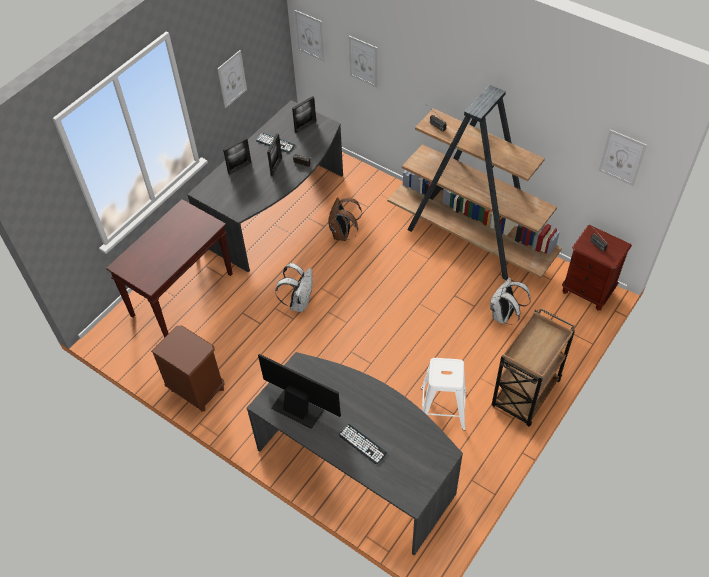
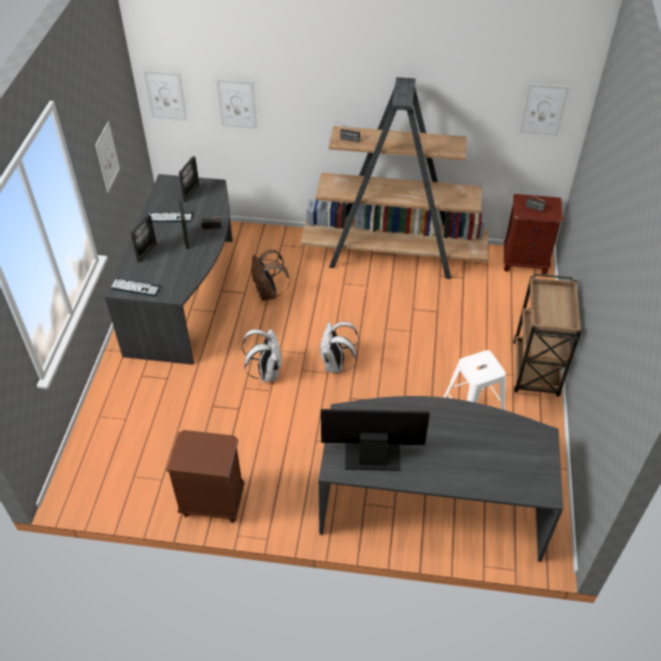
camera: 30 degrees left, 5 degrees down
(182, 294) = (133, 413): brown console table -> none
(362, 444) = (461, 462): keyboard -> keyboard (135, 287)
(504, 316) = (469, 310): white backpack -> white backpack (336, 365)

